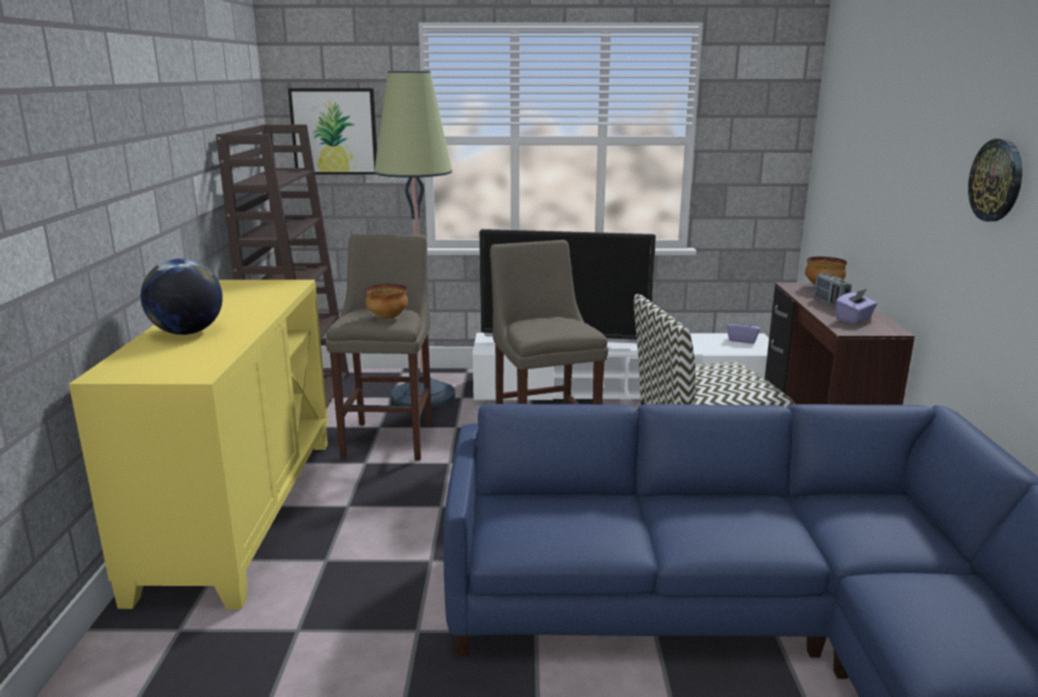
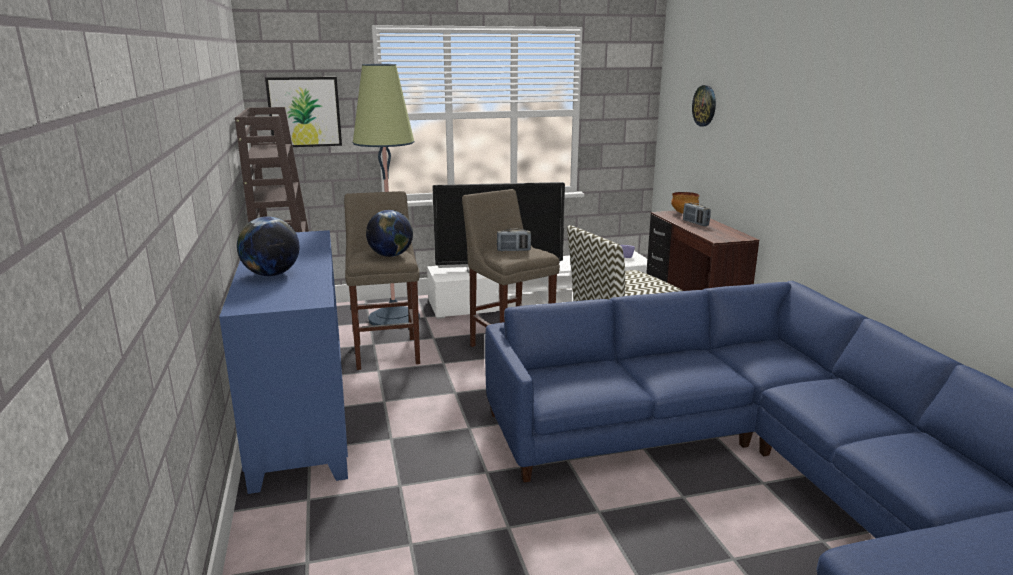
camera: 15 degrees left, 0 degrees up
(239, 512) = (300, 416): yellow cabinet -> blue cabinet
(388, 317) = (391, 255): bowl -> globe
(548, 323) = (513, 250): none -> radio
(854, 319) = (717, 232): purple tissue box -> none
(996, 180) = (813, 135): wall clock -> wall clock (704, 105)

